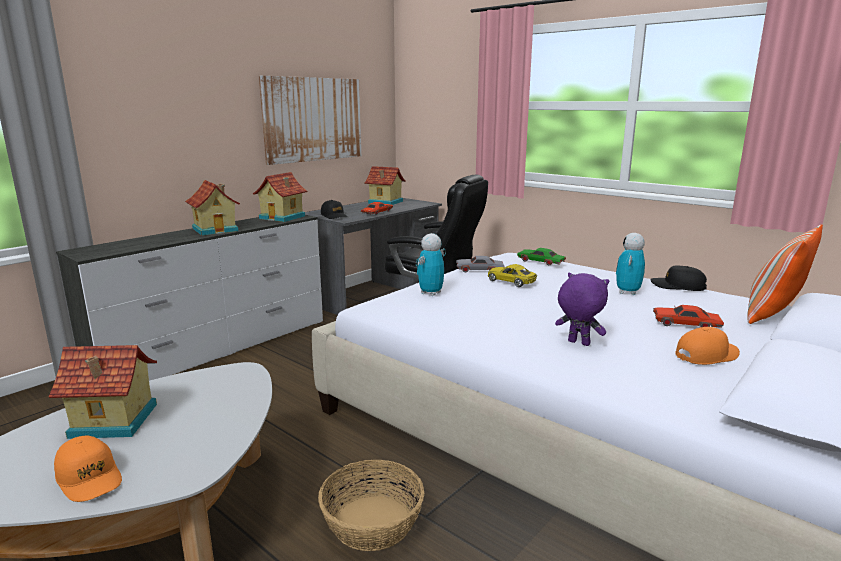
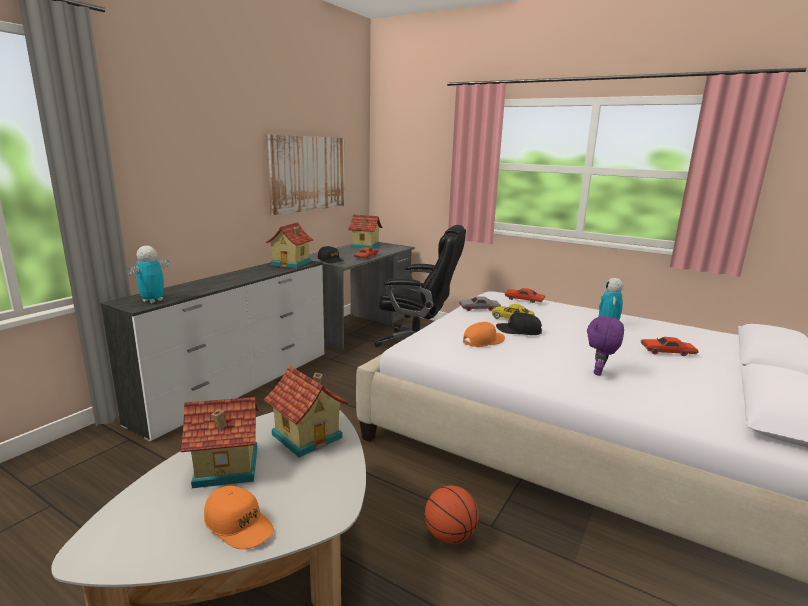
camera: 10 degrees left, 0 degrees up
(216, 229) = (240, 277): toy house -> toy house (308, 435)
(371, 522) = (449, 536): basket -> basketball
(430, 293) = (453, 331): toy robot -> toy robot (152, 300)
(541, 262) = (524, 300): green toy car -> red toy car
(578, 343) = (599, 372): purple plush toy -> purple plush toy turned 90 degrees counterclockwise
(678, 286) = (640, 319): black cap -> black cap (518, 330)
(706, 355) = (699, 378): orange cap -> orange cap (483, 341)
(773, 315) = (723, 342): pillow -> none

